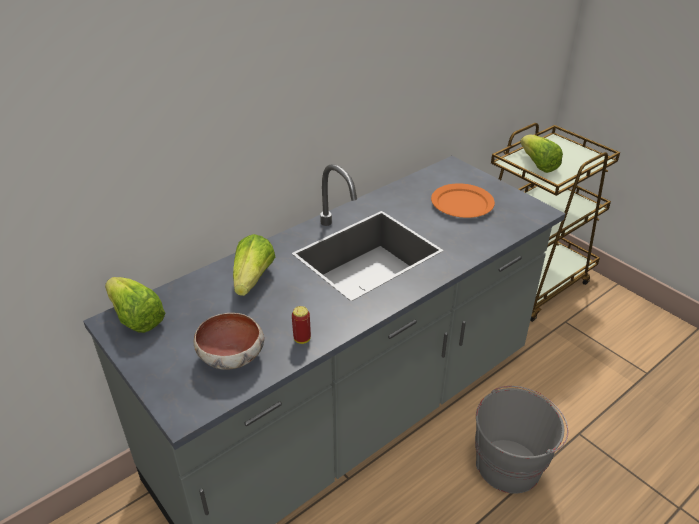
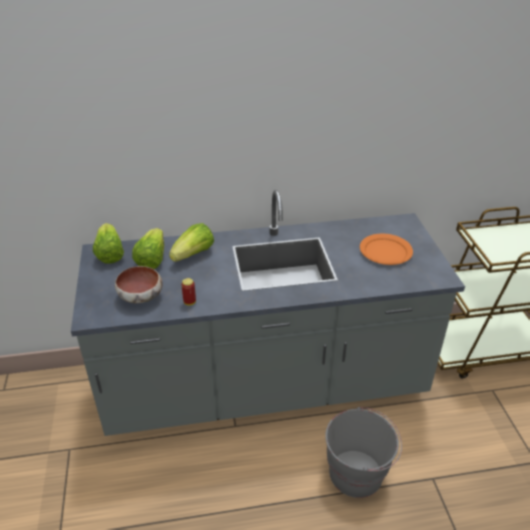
camera: 30 degrees right, 0 degrees up
(538, 165) = (496, 243): lettuce -> lettuce (152, 259)

